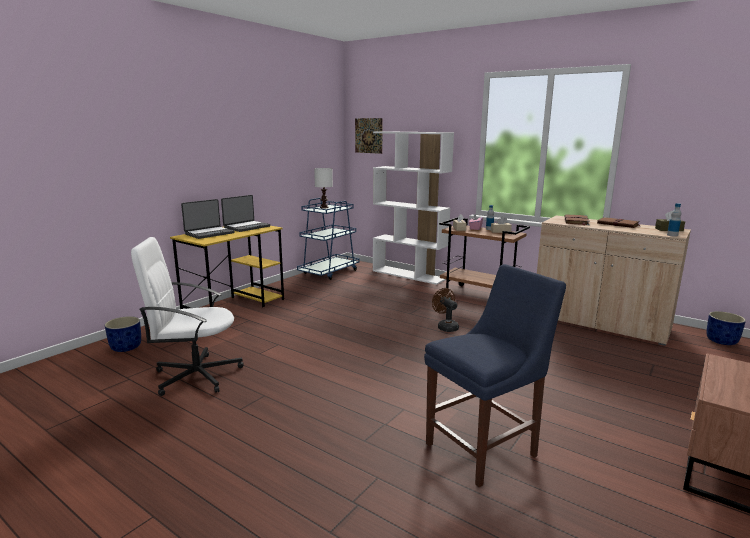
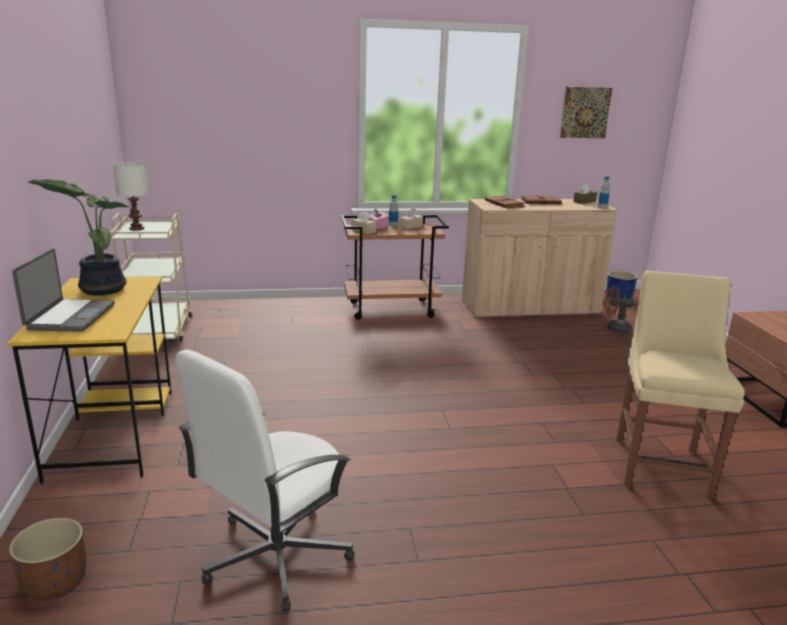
camera: 45 degrees left, 5 degrees up
(126, 347) = (56, 583): blue planter -> brown planter
(246, 227) = (101, 289): laptop -> potted plant
(329, 272) = (158, 330): blue cart -> beige cart
(368, 135) = (167, 103): picture -> picture (585, 112)
(409, 275) = (272, 304): white bookcase -> none
(445, 327) = (426, 358): brown fan -> brown fan (614, 328)
(485, 448) = (660, 464): blue chair -> beige chair

